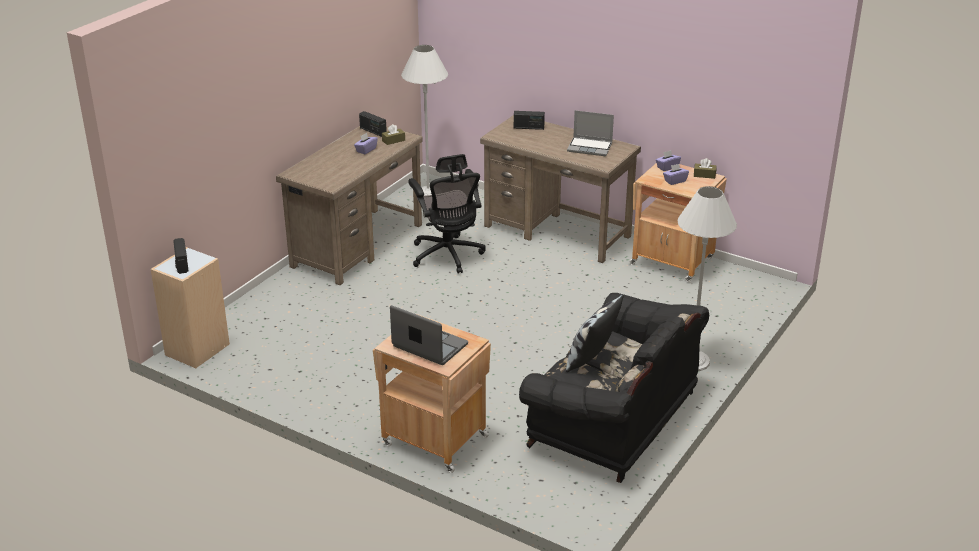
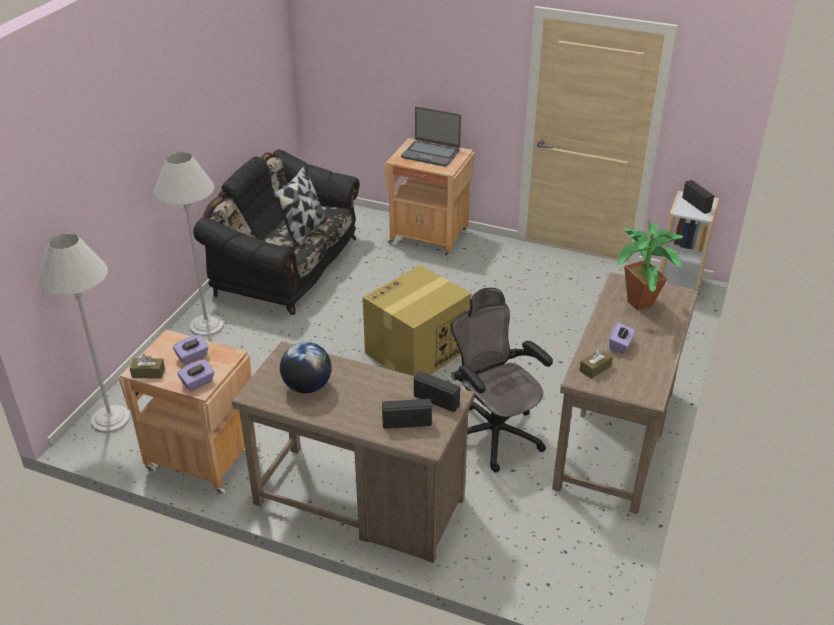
camera: 170 degrees right, 5 degrees up
(331, 169) = (640, 307): none -> potted plant
(373, 131) = (637, 385): radio -> radio (436, 400)
(428, 194) = (575, 564): white floor lamp -> white floor lamp (110, 419)
(489, 317) = (416, 352): none -> cardboard box
(590, 147) = (307, 387): laptop -> globe

